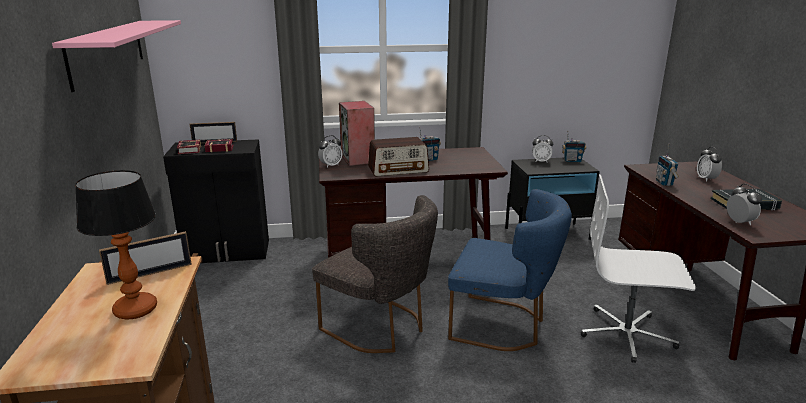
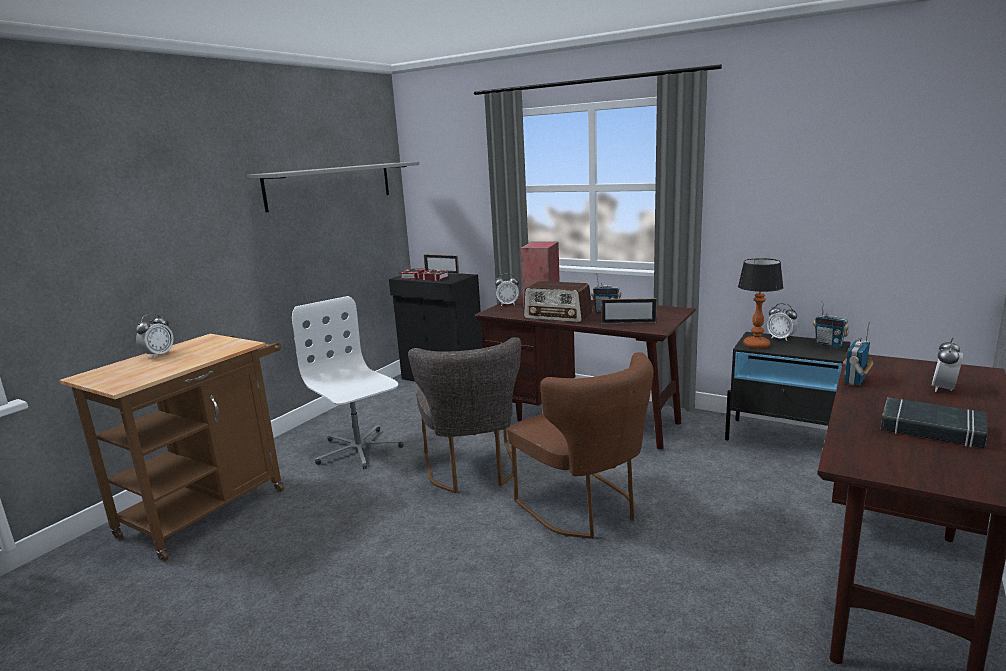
camera: 40 degrees right, 5 degrees down
(108, 51) = (331, 185): pink shelf -> grey shelf
(136, 310) = (176, 362): table lamp -> table lamp (757, 345)
(150, 273) = (222, 346): picture frame -> picture frame (628, 323)
(503, 325) = (585, 509): blue chair -> brown chair
(627, 334) = (719, 572): white office chair -> white office chair (358, 450)
(739, 222) = (861, 445): alarm clock -> alarm clock (158, 355)

